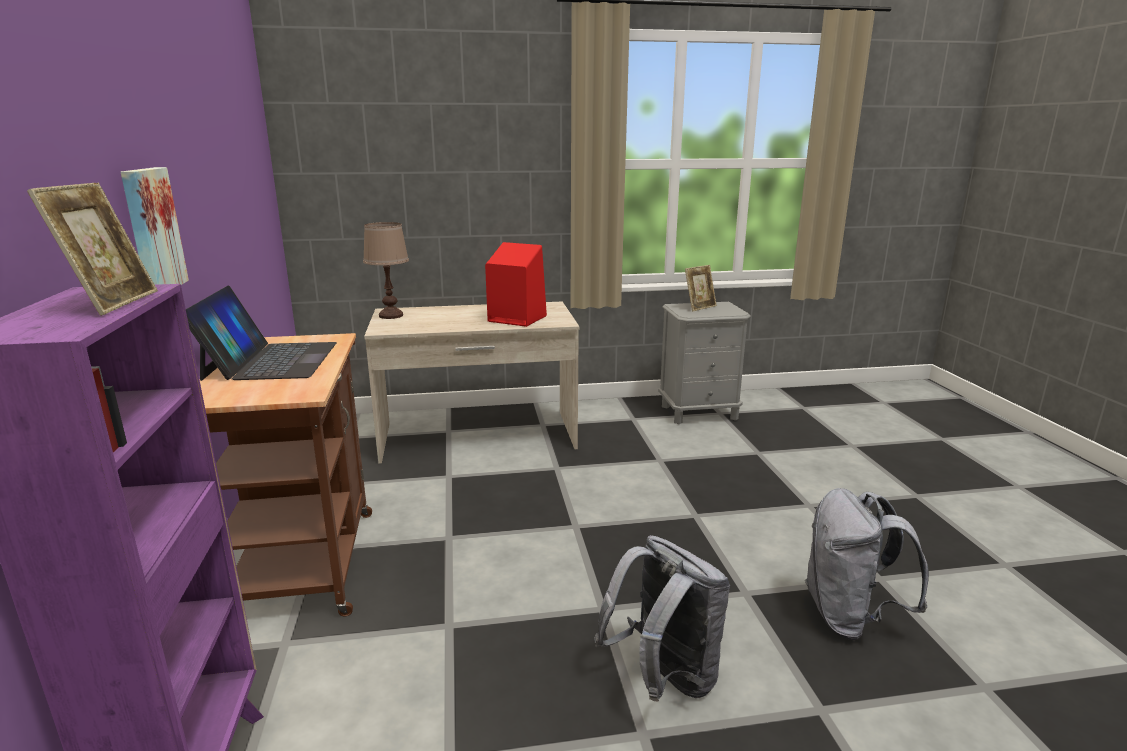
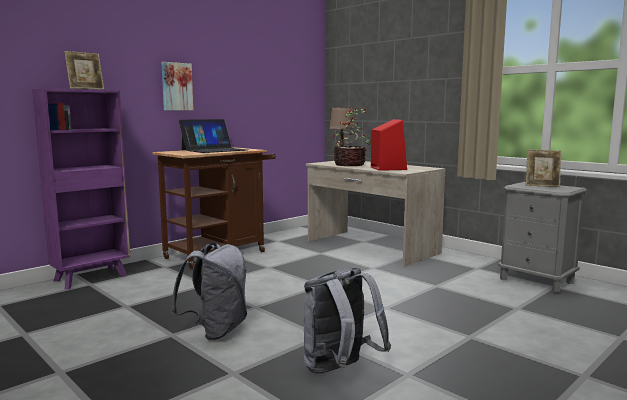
camera: 55 degrees right, 10 degrees down
(440, 322) = (350, 164): none -> potted plant

